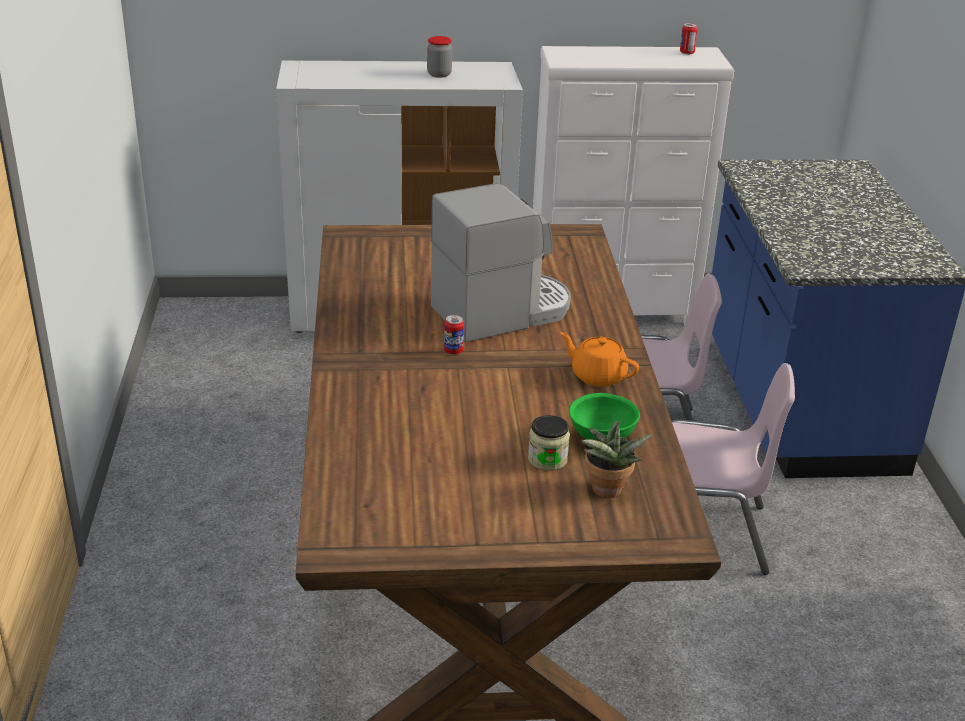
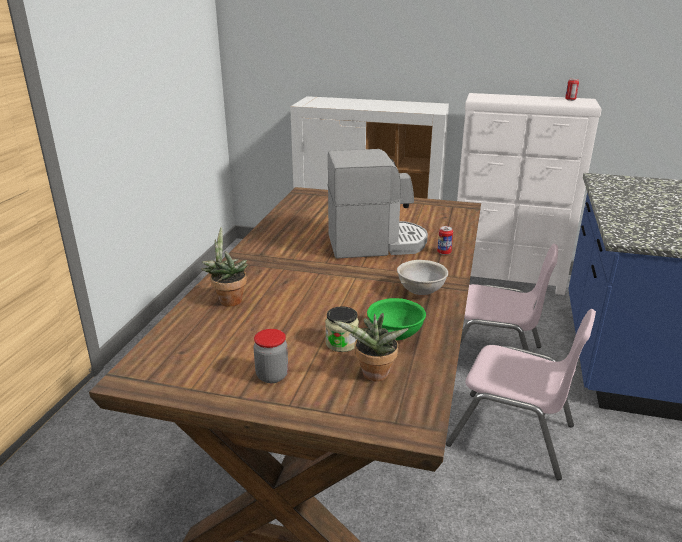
camera: 20 degrees right, 5 degrees down
(369, 426) = (228, 300): none -> potted plant
(439, 74) = (396, 105): jar -> jar (272, 376)
(453, 351) = (324, 262): can -> can (444, 252)
(597, 375) = (420, 292): orange teapot -> grey bowl

